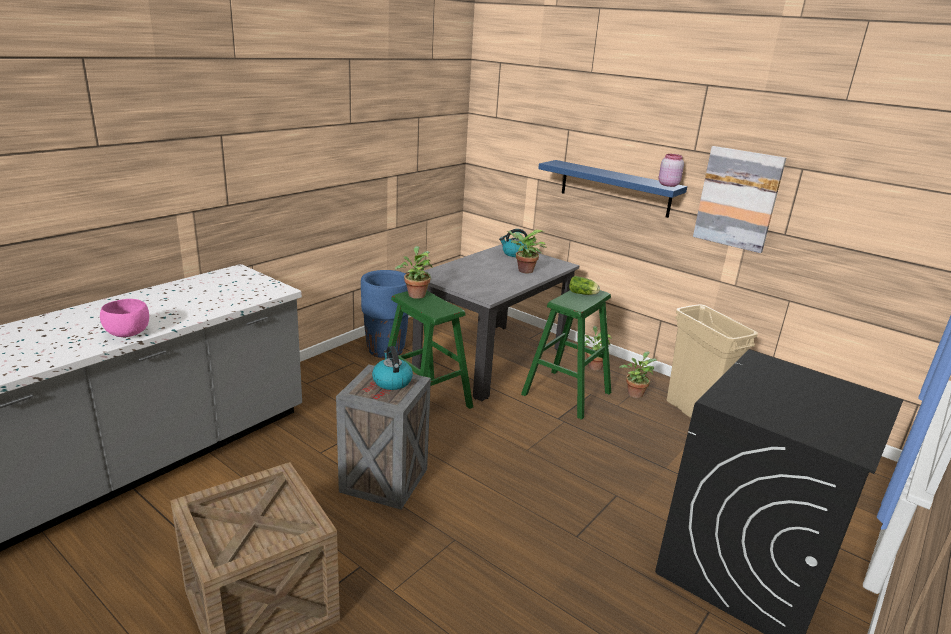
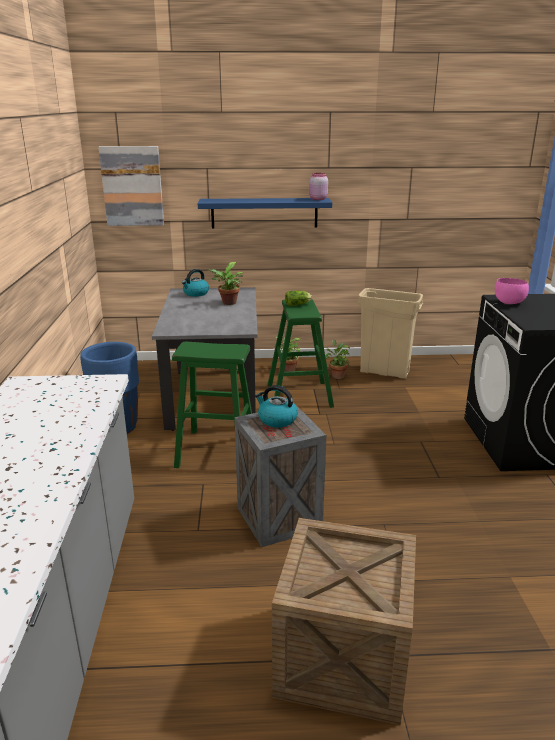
camera: 40 degrees left, 0 degrees up
(128, 333) = (54, 478): pink bowl -> pink bowl (508, 303)
(415, 294) = (190, 347): potted plant -> none
(737, 199) = (370, 199): picture -> picture (132, 186)

